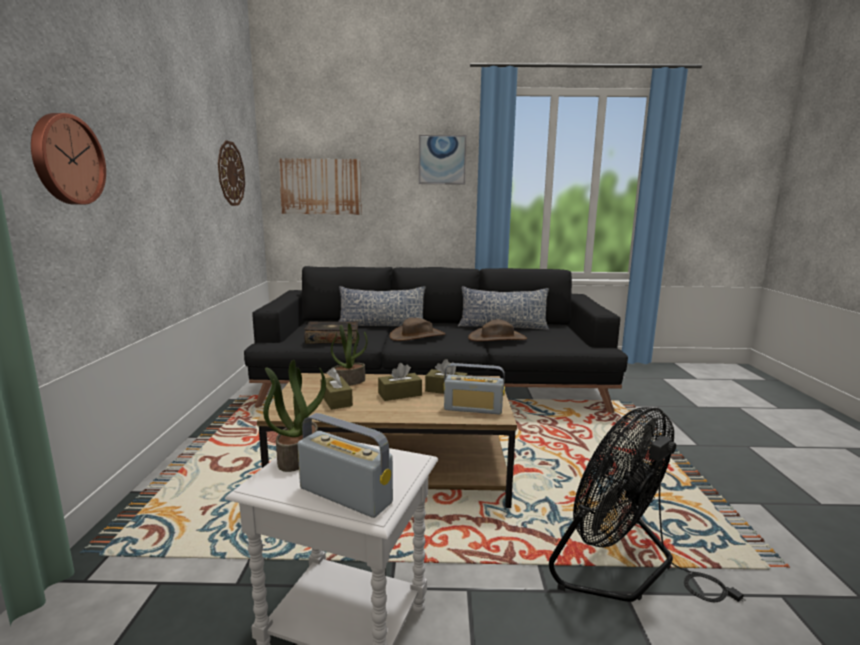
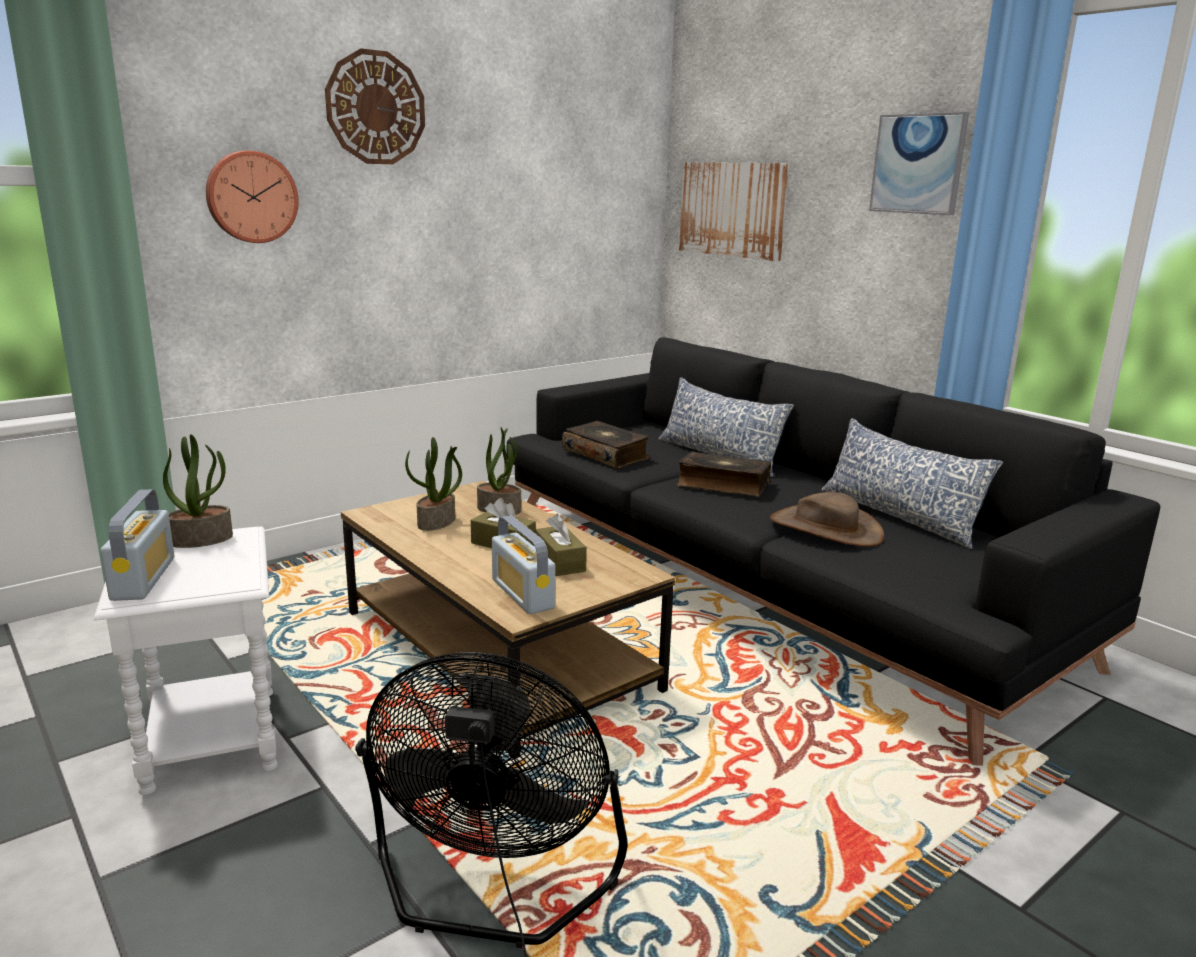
camera: 50 degrees right, 5 degrees up
(230, 173) = (574, 191): wall clock -> wall clock (375, 108)
(336, 400) = (437, 522): brown tissue box -> potted plant
(417, 336) = (722, 485): brown hat -> book

